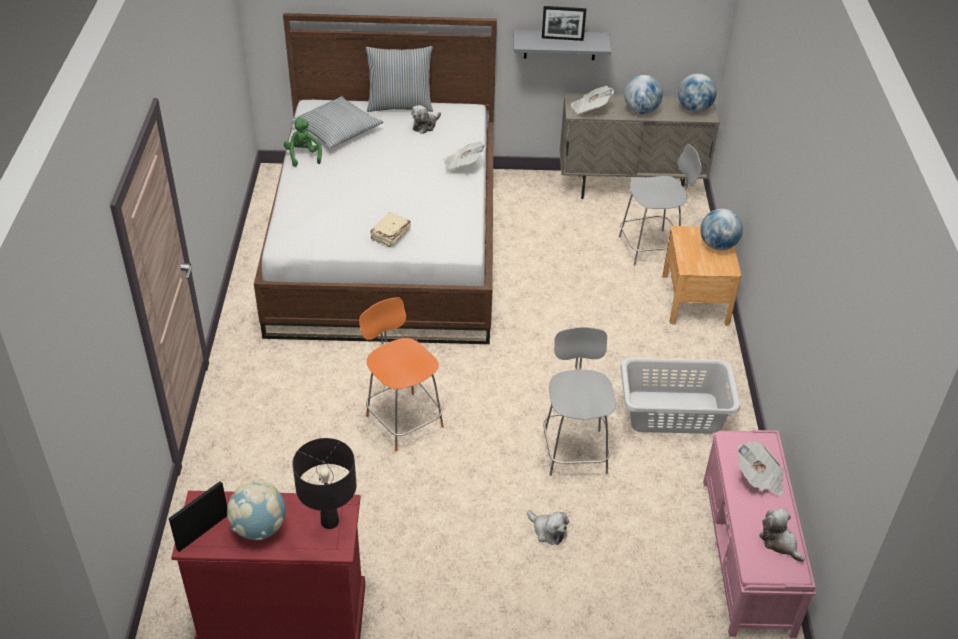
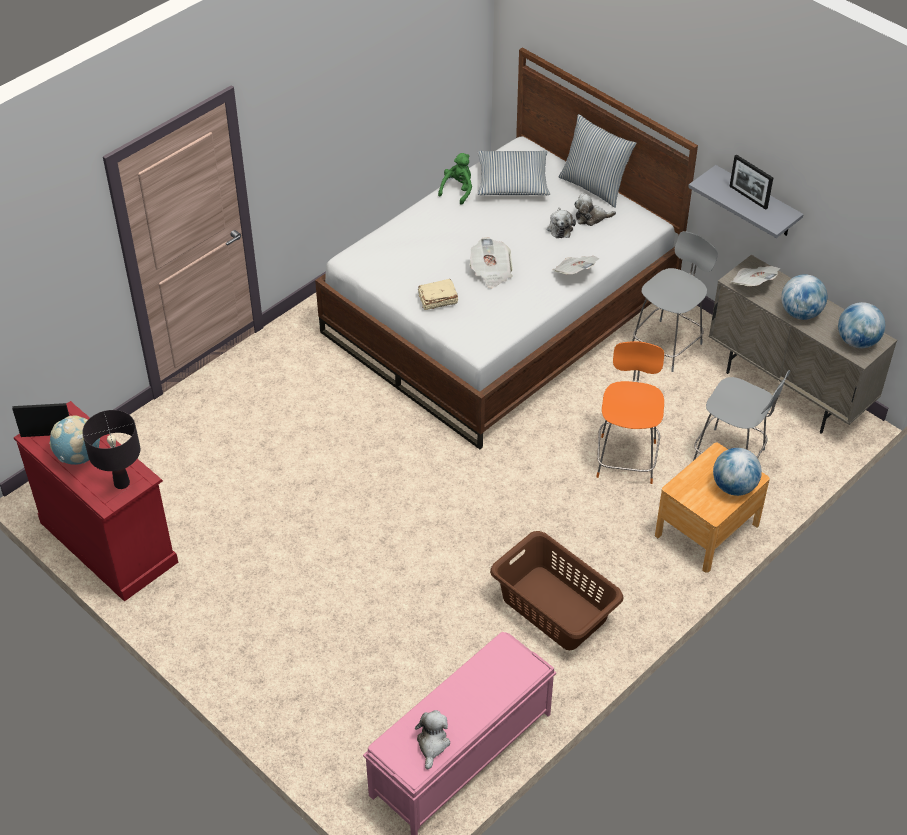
camera: 45 degrees right, 5 degrees up
(403, 419) = (343, 464): orange chair -> orange chair (626, 457)
(548, 531) = (340, 621): plush toy -> plush toy (560, 228)
(575, 450) = (437, 578): grey chair -> grey chair (668, 344)
(674, 413) = (554, 609): grey laundry basket -> brown laundry basket
(759, 478) = (484, 689): newspaper -> newspaper (491, 272)

